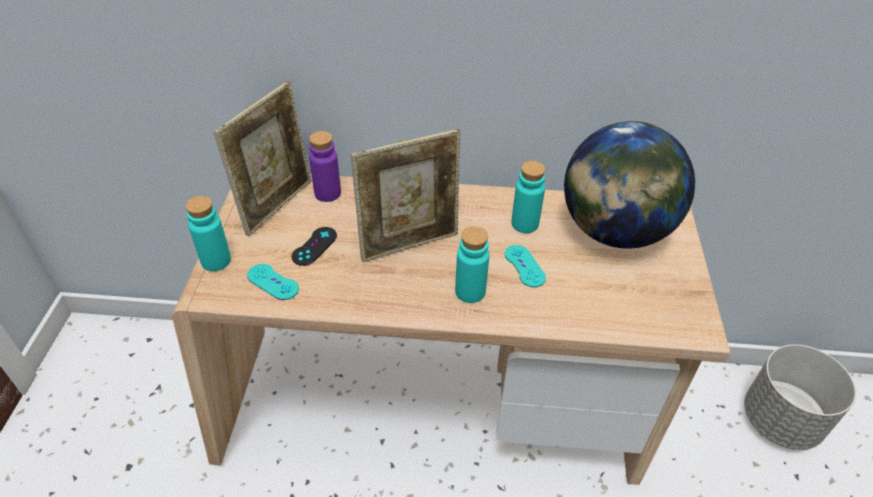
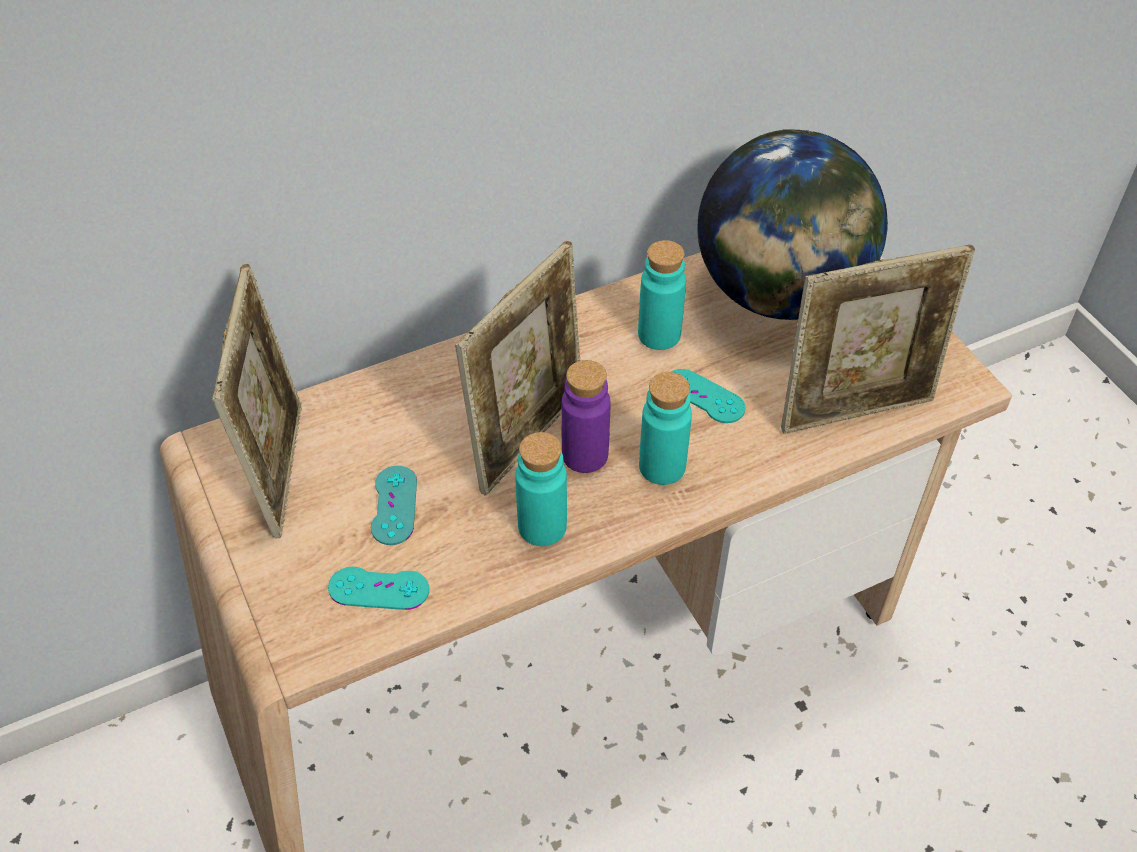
camera: 30 degrees left, 5 degrees up
(216, 260) = (262, 600): turquoise bottle -> turquoise bottle (542, 526)
(314, 246) = (394, 505): black game controller -> turquoise game controller
(327, 193) = (343, 413): purple bottle -> purple bottle (585, 455)
(614, 313) = (856, 409): none -> picture frame
(781, 420) = (999, 447): grey planter -> none

